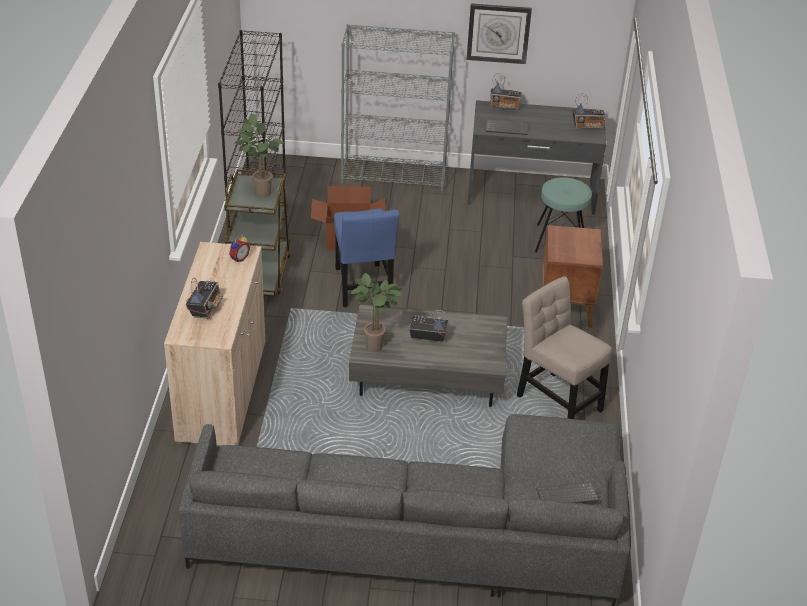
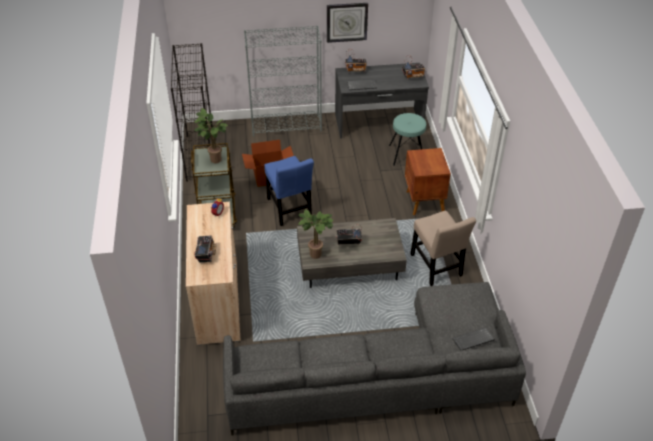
camera: 10 degrees left, 5 degrees up
(556, 400) = (437, 267): beige chair -> beige chair turned 150 degrees counterclockwise

